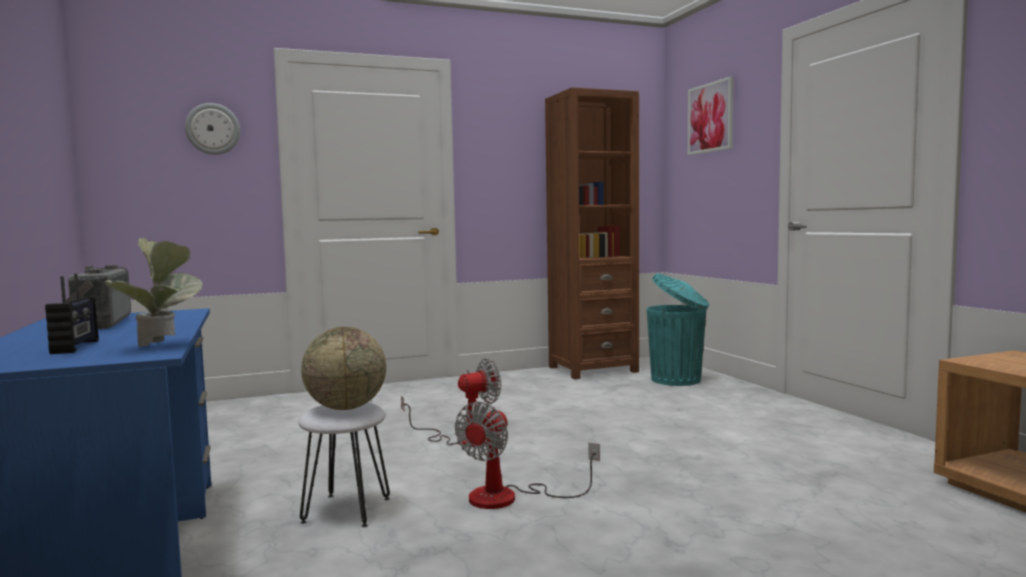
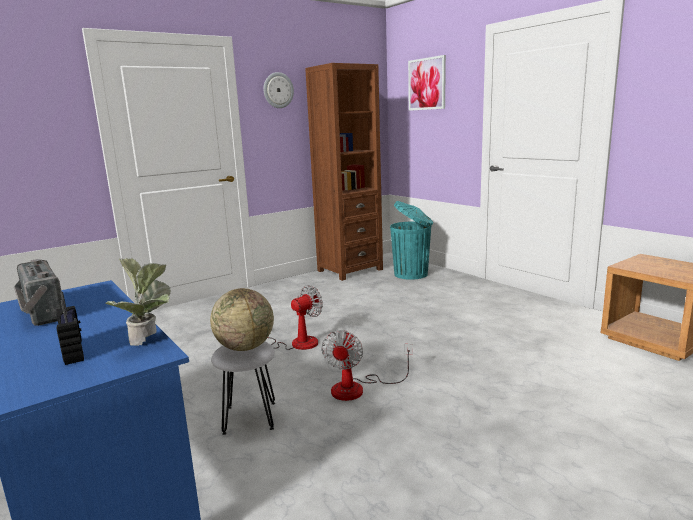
camera: 15 degrees left, 10 degrees up
(213, 129) = (36, 103): wall clock -> wall clock (278, 90)

